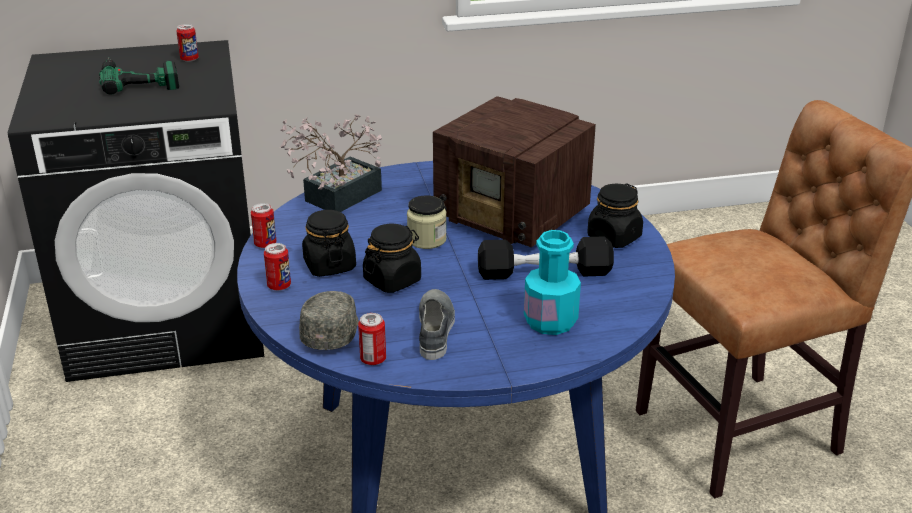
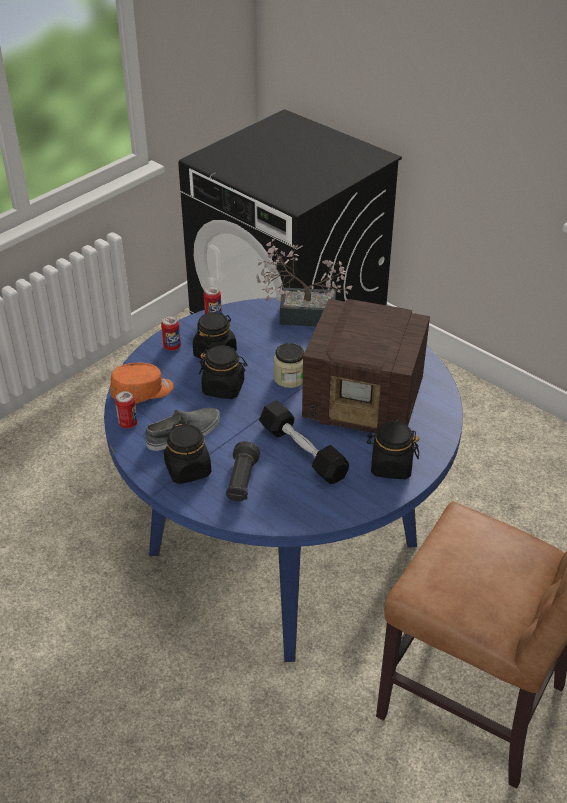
camera: 55 degrees right, 10 degrees up
(138, 77) = (300, 158): power drill -> none
(189, 59) = (350, 160): can -> none
(332, 331) = (142, 392): grey cap -> orange cap
(496, 347) = (188, 470): none -> black jar
(513, 217) = (365, 403): radio -> radio turned 75 degrees counterclockwise
(550, 321) = (241, 482): turquoise bottle -> black flashlight

